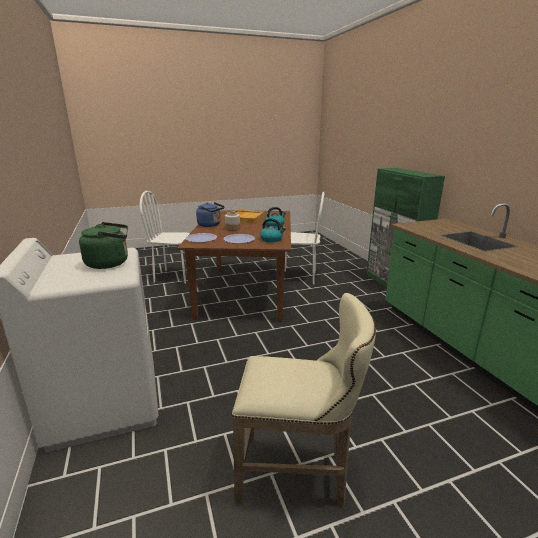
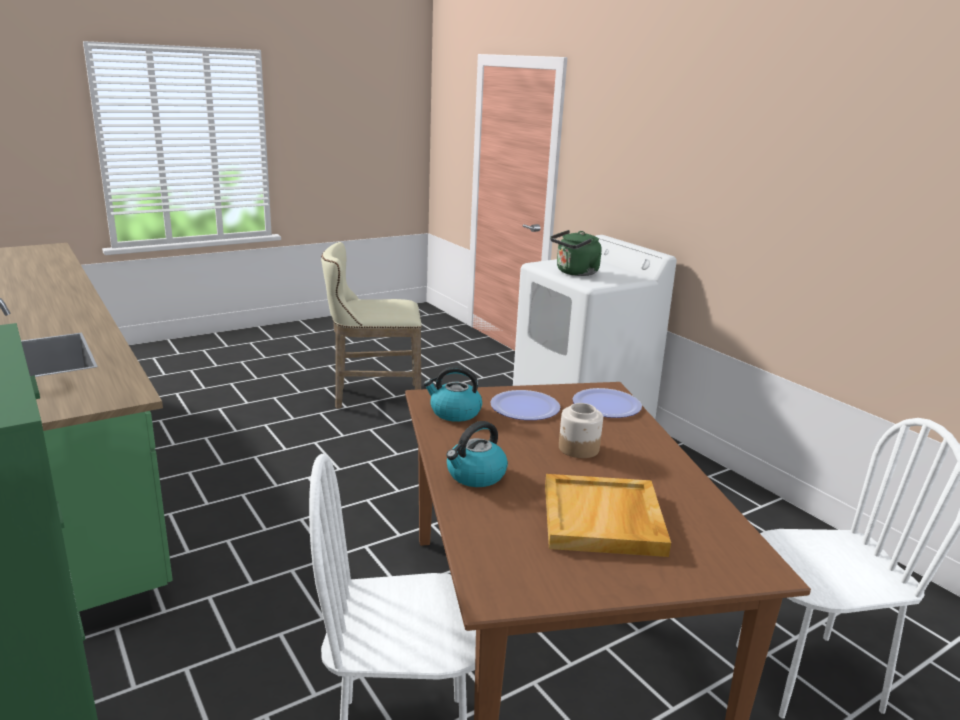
camera: 165 degrees right, 0 degrees up
(210, 225) = (655, 461): blue kettle -> none

